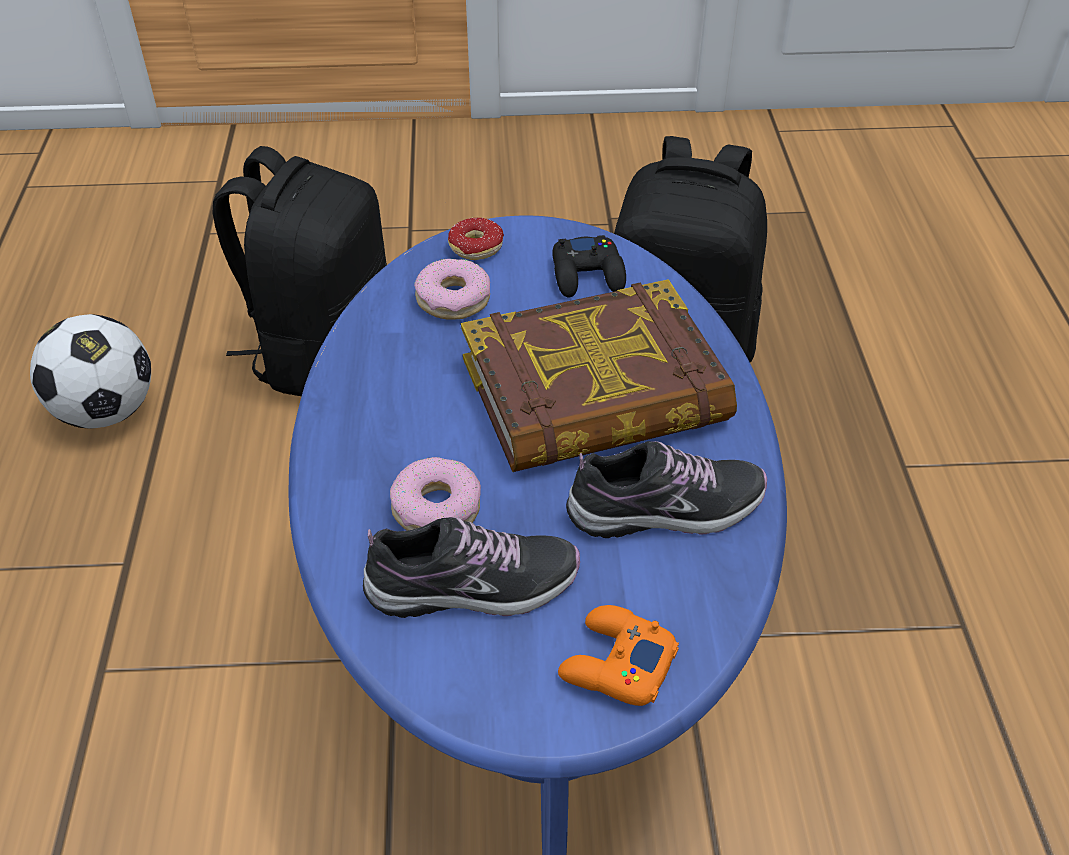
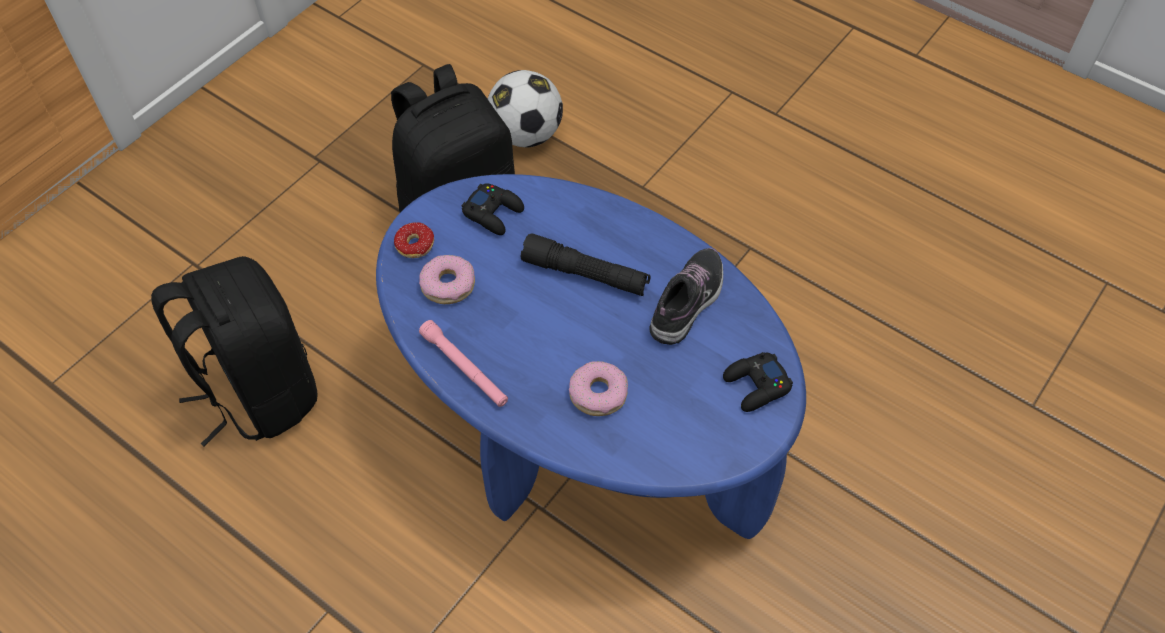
camera: 50 degrees left, 10 degrees up
(106, 411) = (174, 549): football -> football (526, 135)
(356, 375) = (464, 368): none -> pink flashlight
(473, 586) = (663, 411): shoe -> none
(595, 393) = (585, 274): book -> black flashlight
(616, 664) = (756, 386): orange game controller -> black game controller

